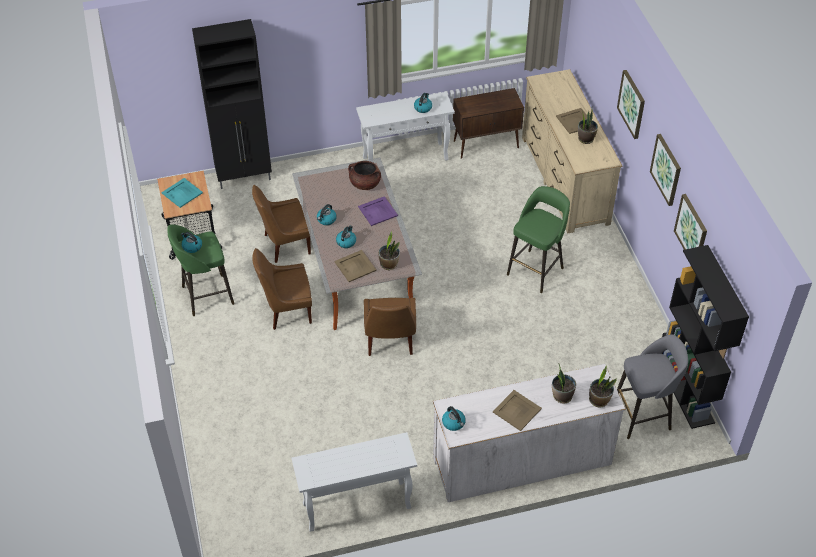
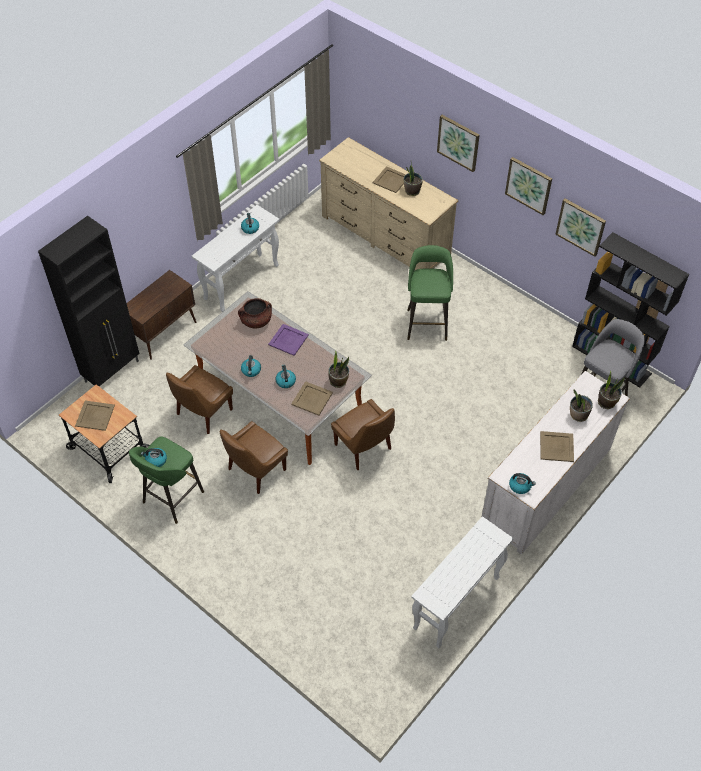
camera: 35 degrees left, 5 degrees up
(182, 193) = (95, 415): turquoise tray -> beige tray
(486, 144) = (298, 236): brown cabinet -> brown cabinet (165, 333)

